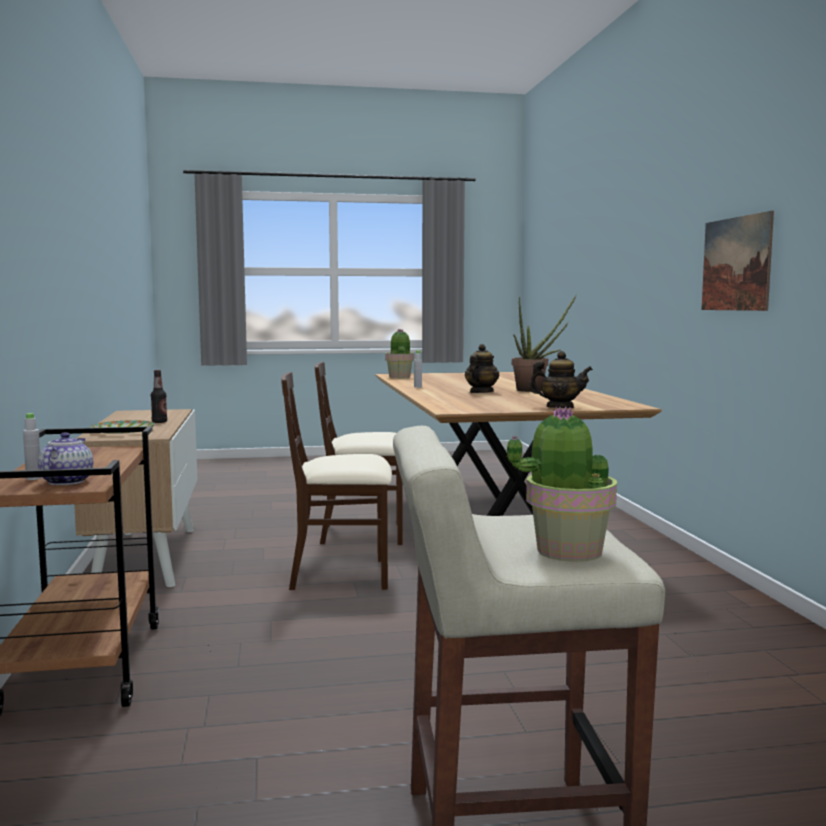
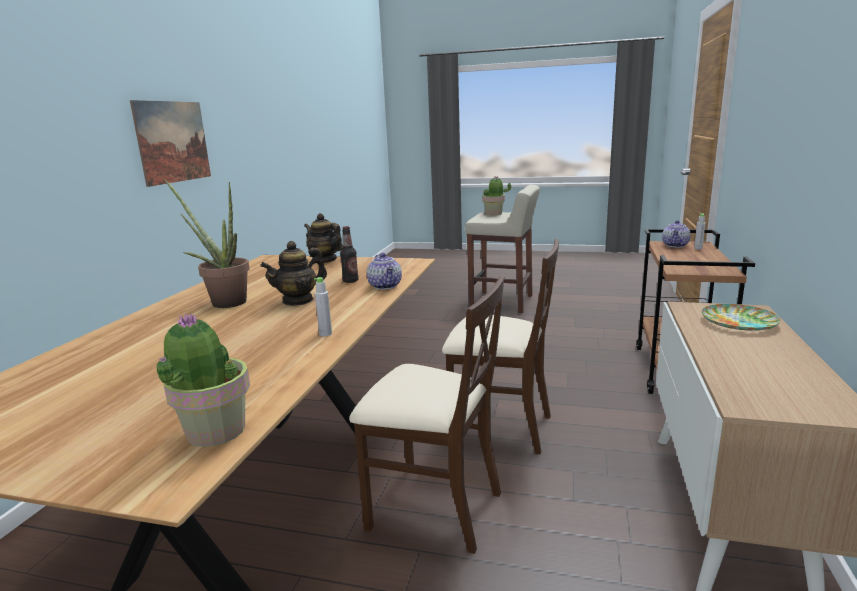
camera: 155 degrees left, 10 degrees up
(159, 422) = (721, 346): bottle -> bottle (350, 281)
(433, 399) = (386, 286): none -> teapot

